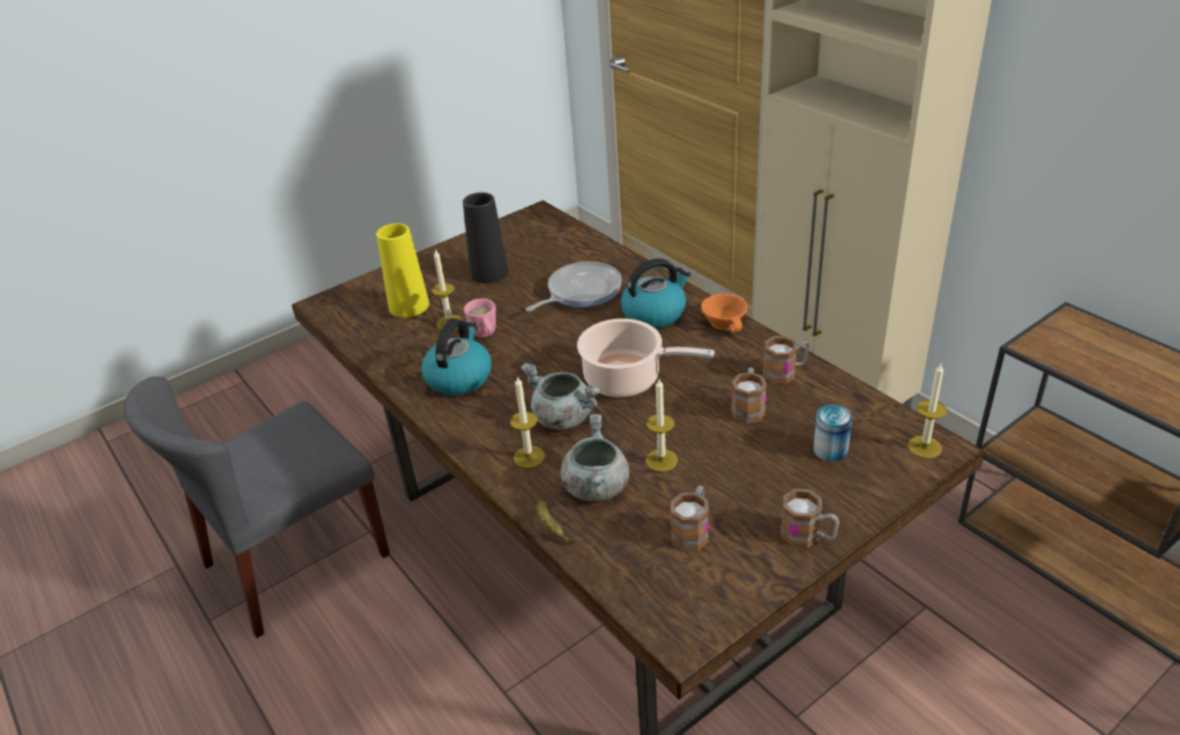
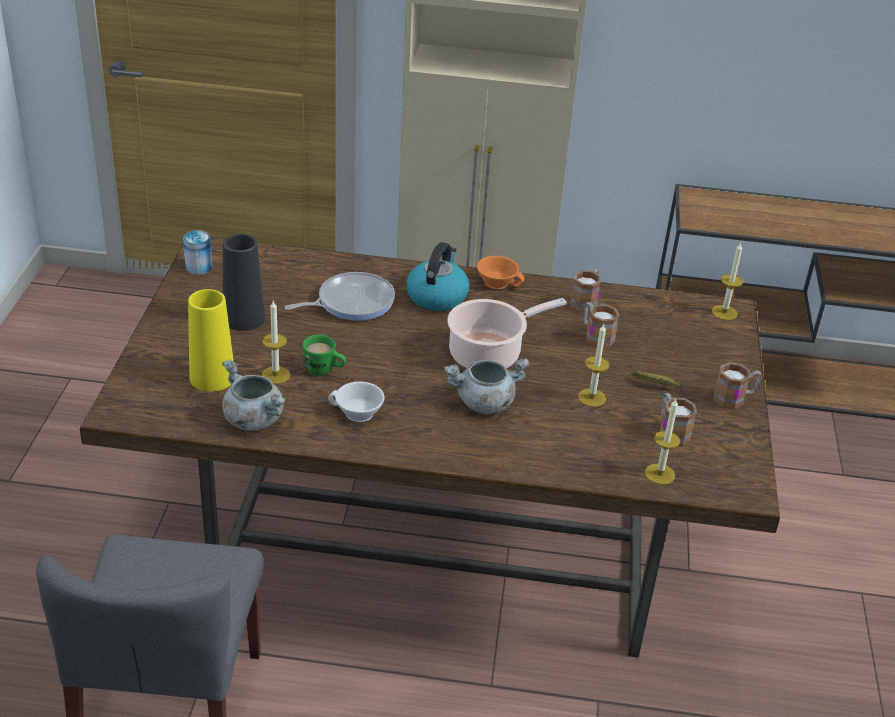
camera: 50 degrees left, 0 degrees up
(459, 377) = (357, 413): kettle -> white cup
(485, 335) = (325, 371): pink mug -> green mug
(529, 457) = (502, 442): candle -> candle (659, 474)
(552, 528) = (587, 477): banana -> banana (655, 385)
(580, 291) = (351, 302): frying pan -> frying pan turned 60 degrees clockwise
(596, 487) = (576, 437): grey cooking pot -> grey cooking pot (253, 419)
(830, 450) = (678, 339): can -> can (199, 267)

